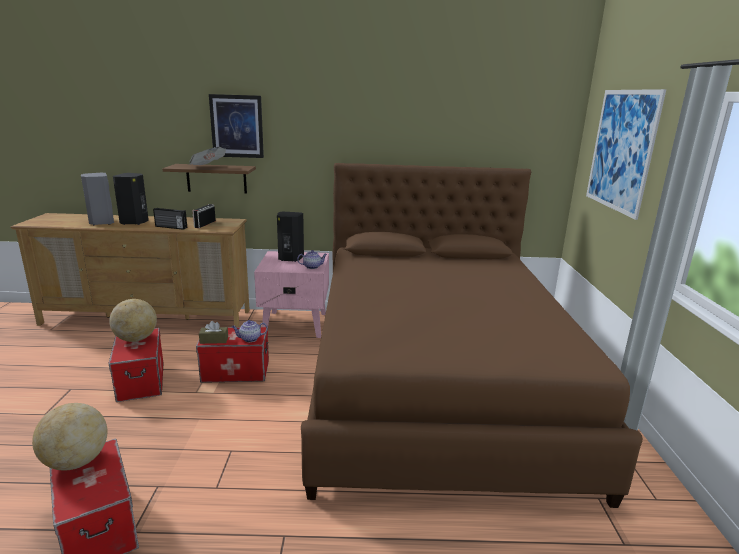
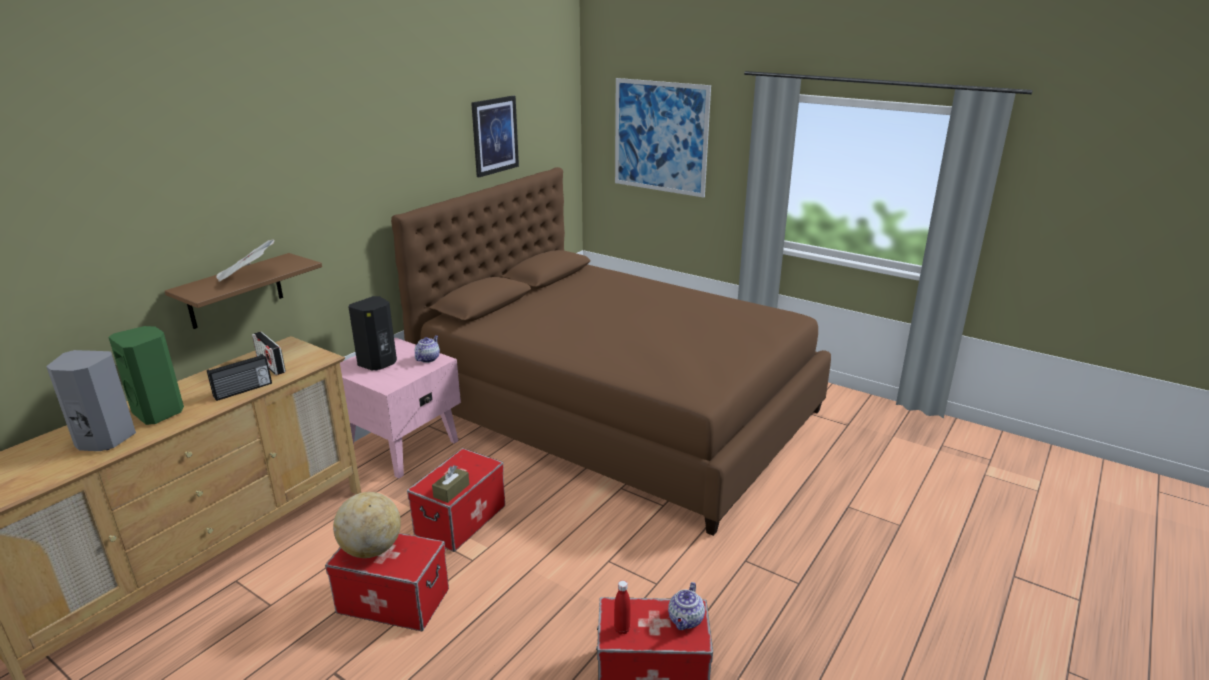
camera: 55 degrees left, 5 degrees up
(76, 462) = (622, 629): globe -> red bottle
(135, 222) = (160, 412): black speaker -> green speaker
(237, 126) = (254, 200): picture -> picture (495, 135)
(249, 339) = (479, 466): teapot -> teapot (686, 620)

